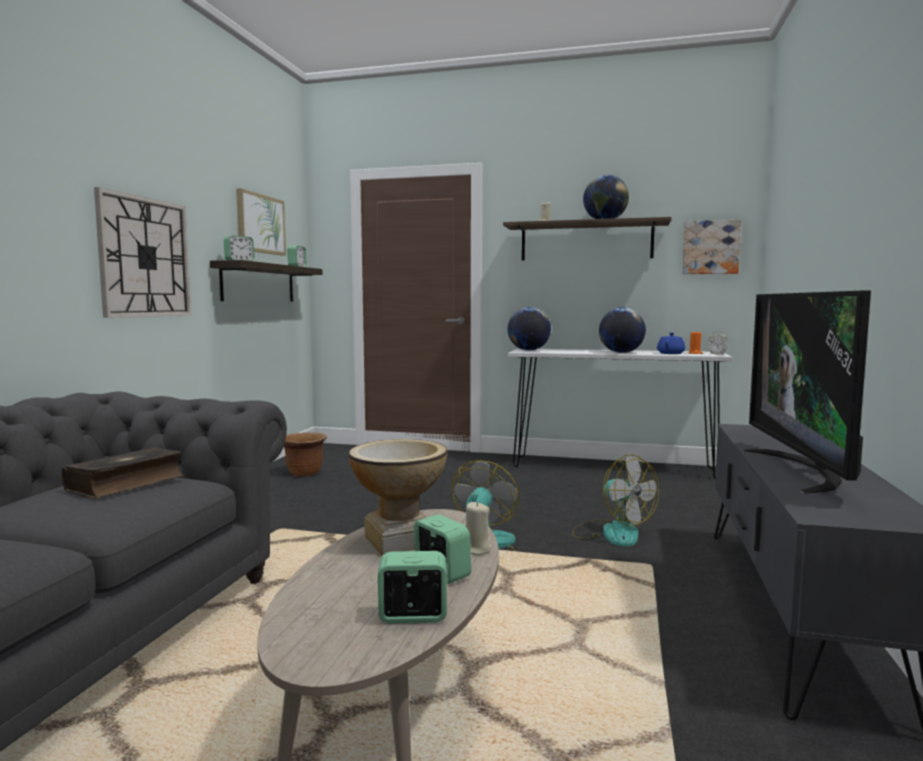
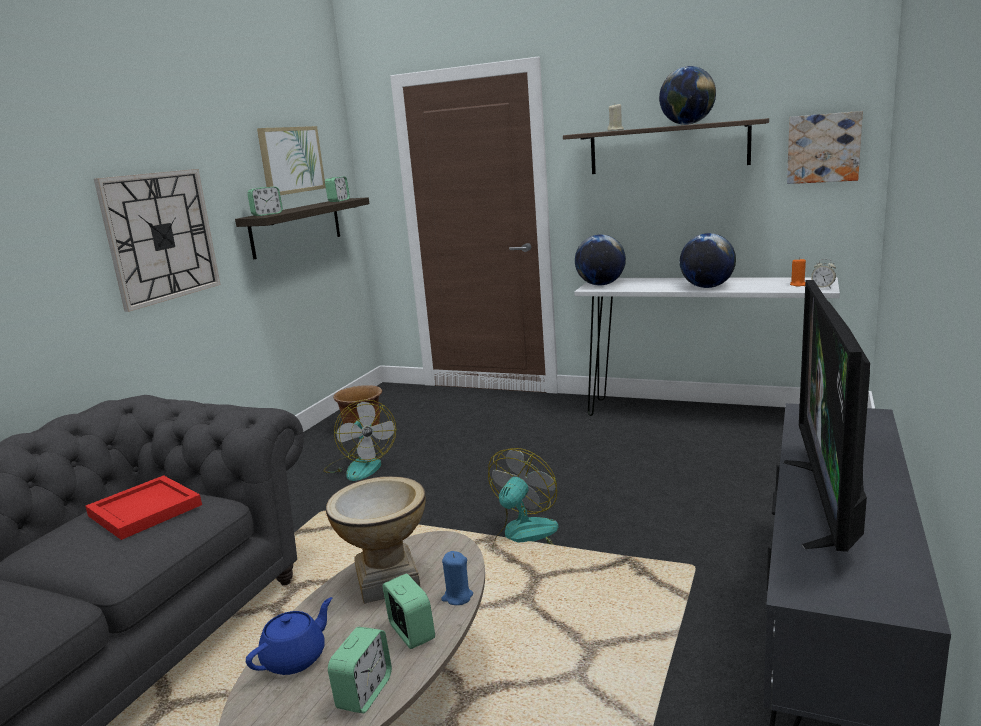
camera: 10 degrees right, 10 degrees up
(126, 484) = (144, 511): book -> red tray
(413, 616) = (364, 693): alarm clock -> alarm clock turned 105 degrees clockwise
(476, 550) = (457, 597): beige candle -> blue candle
(612, 532) = (667, 517): fan -> fan (360, 466)
(671, 353) = (767, 287): blue teapot -> blue teapot (295, 658)

